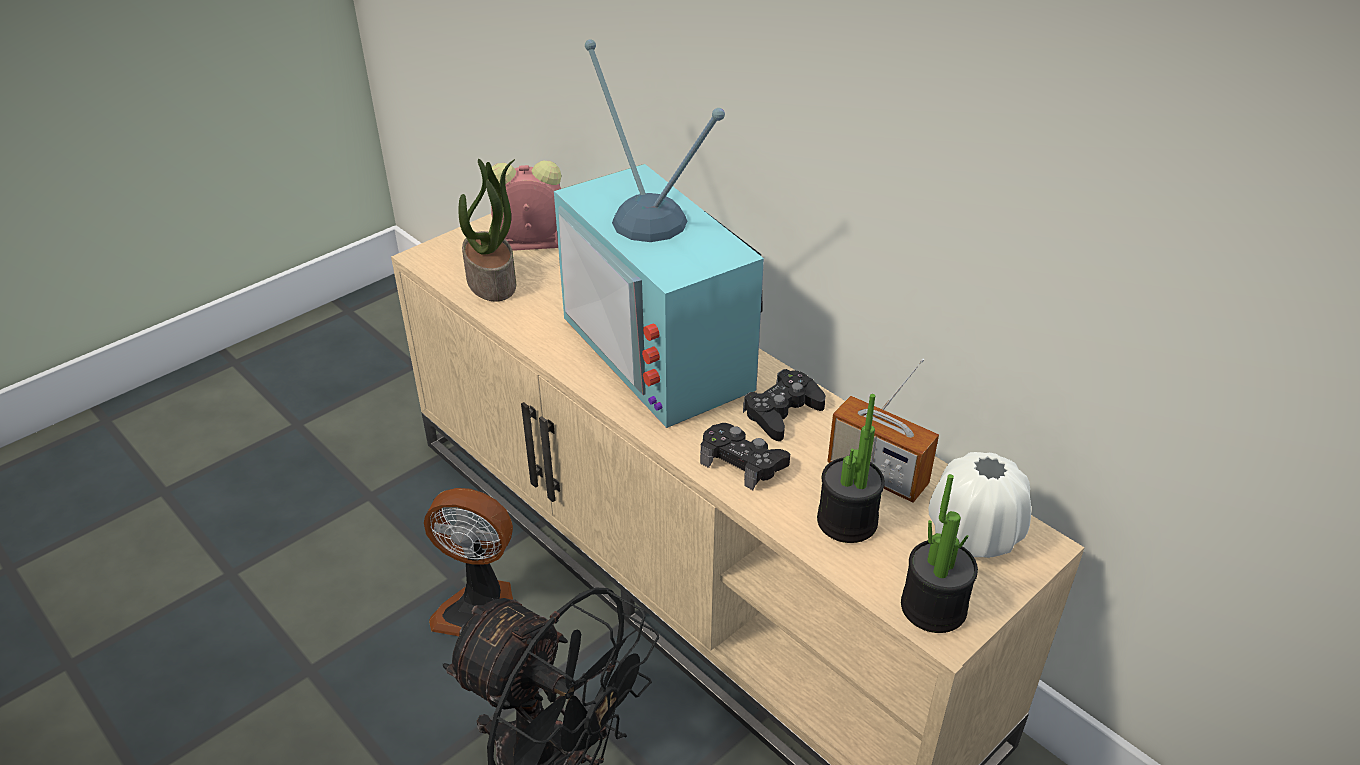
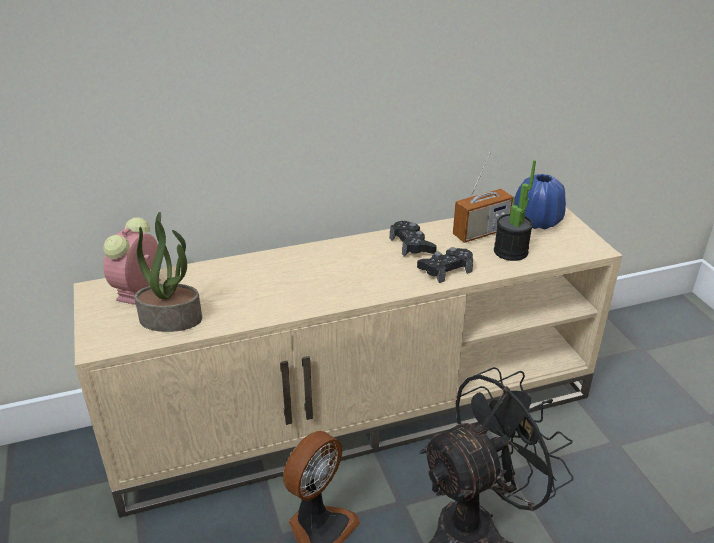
camera: 65 degrees left, 5 degrees down
(668, 350) = (323, 266): television -> none
(933, 607) = (580, 247): potted plant -> none
(974, 534) = (537, 221): white vase -> blue vase

